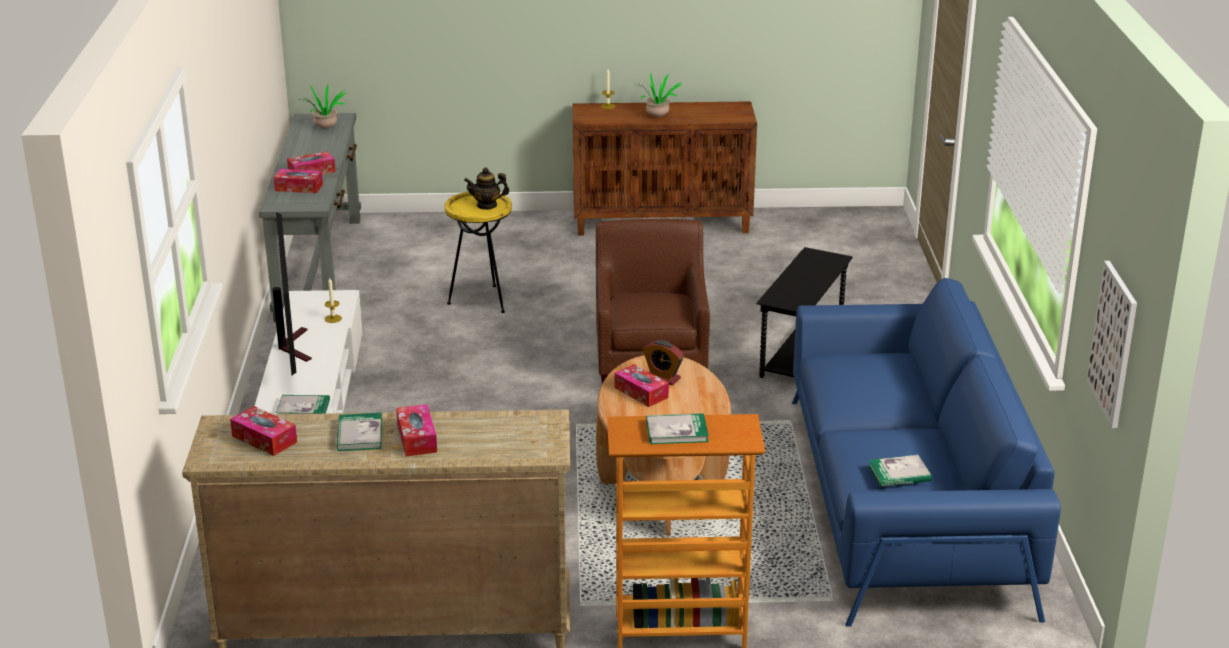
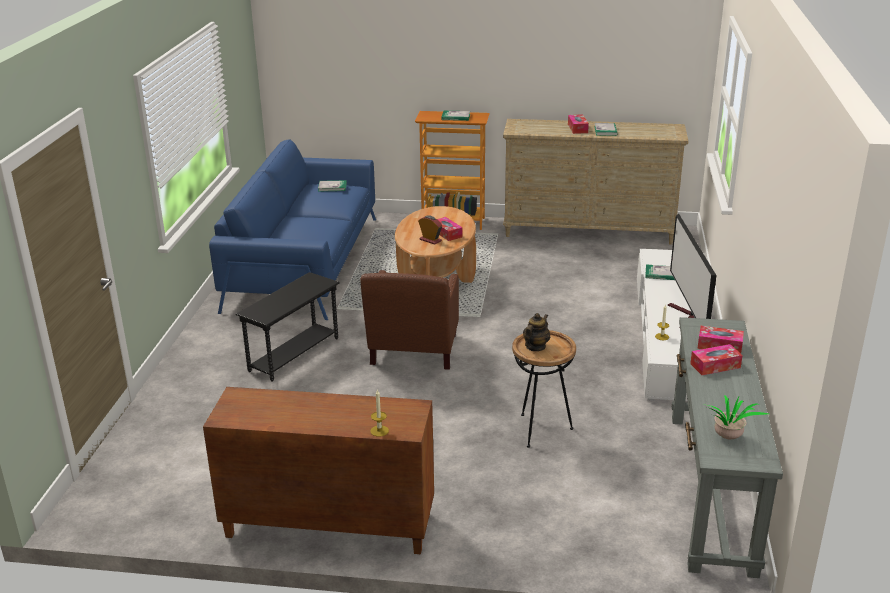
camera: 170 degrees left, 0 degrees up
(264, 439) = (651, 131): tissue box -> none
(482, 300) = (540, 430): yellow side table -> brown side table
(487, 205) = (535, 347): teapot -> teapot turned 60 degrees counterclockwise
(658, 116) = (329, 407): potted plant -> none
(1113, 343) = (247, 86): picture -> none

